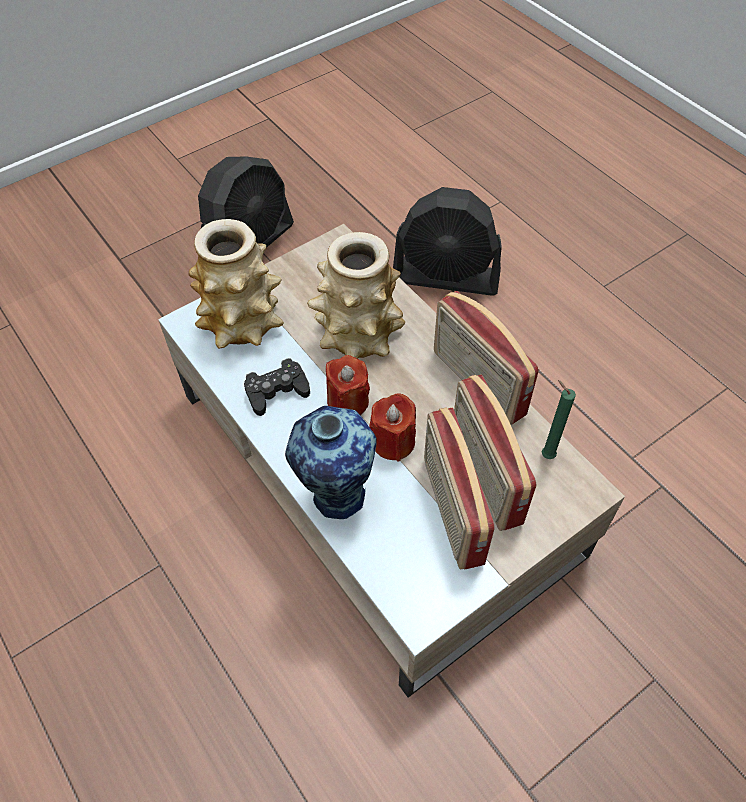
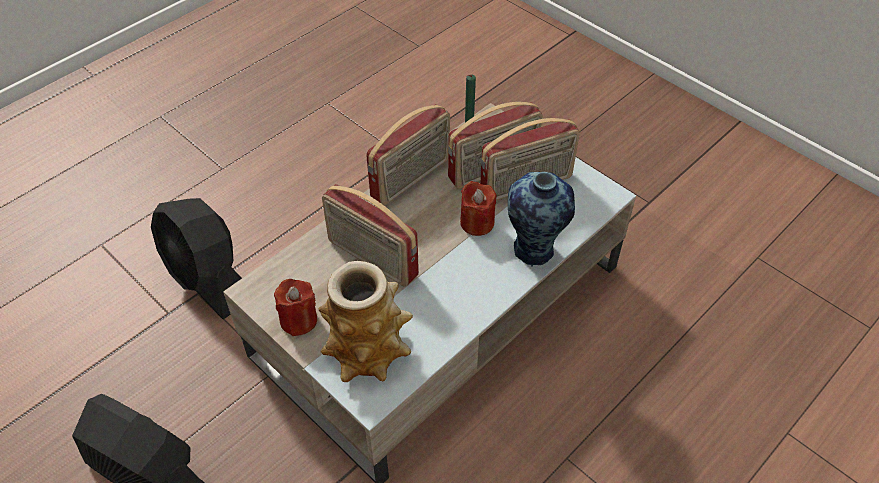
camera: 100 degrees left, 5 degrees down
(277, 391) = (443, 308): black game controller -> none
(348, 401) = (444, 256): red candle -> red candle (299, 320)
(358, 335) = (371, 259): vase -> radio
(446, 277) = (208, 280): black fan -> black fan turned 135 degrees clockwise

